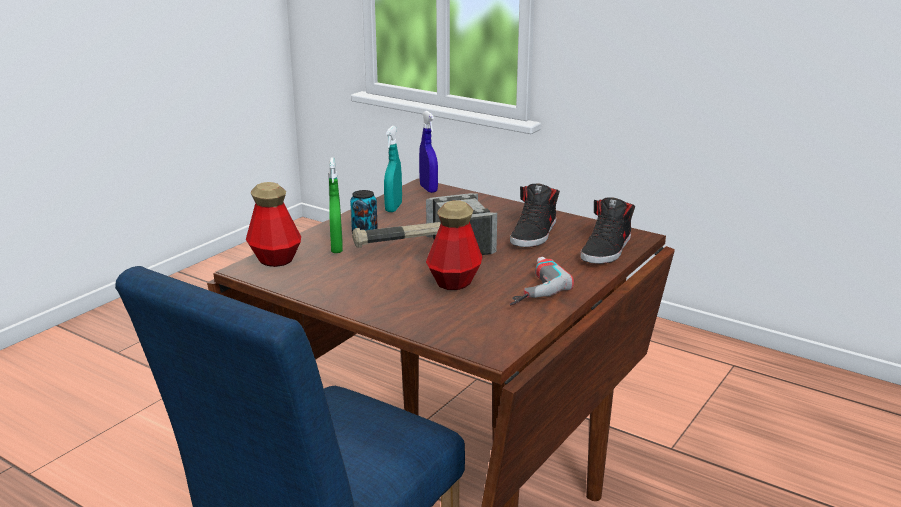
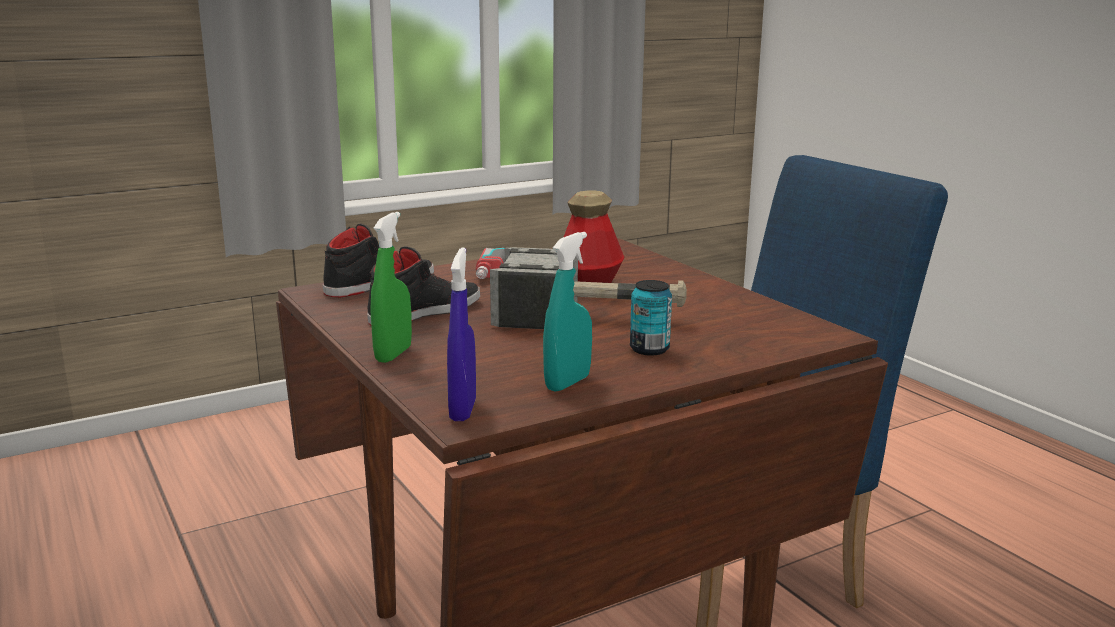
camera: 155 degrees left, 5 degrees down
(275, 259) = (791, 339): bottle -> none
(337, 248) = (700, 339): green spray bottle -> green spray bottle (393, 354)

